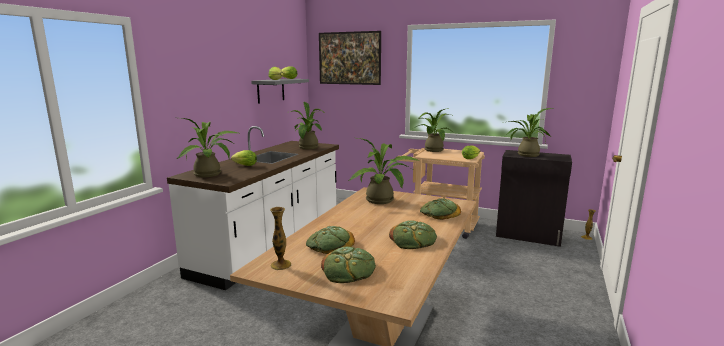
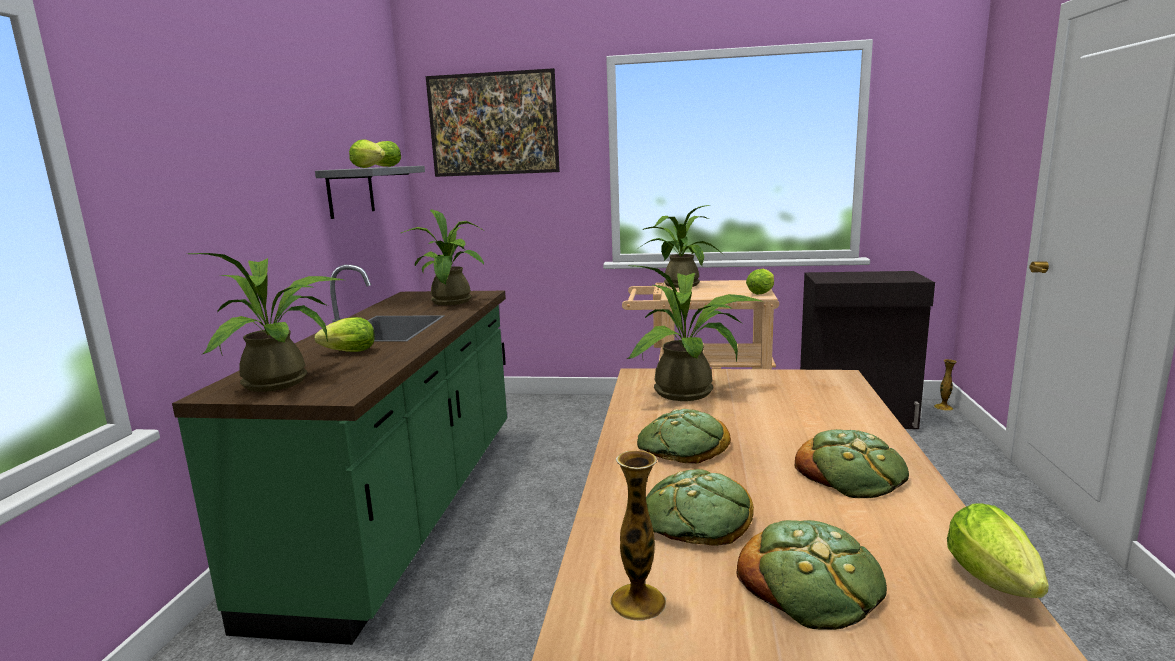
camera: 15 degrees left, 0 degrees up
(272, 244) = (406, 510): white counter -> green counter
(417, 282) = (997, 585): none -> lettuce
(439, 213) = (828, 404): bread -> bread (682, 446)
(525, 155) = (847, 277): potted plant -> none

